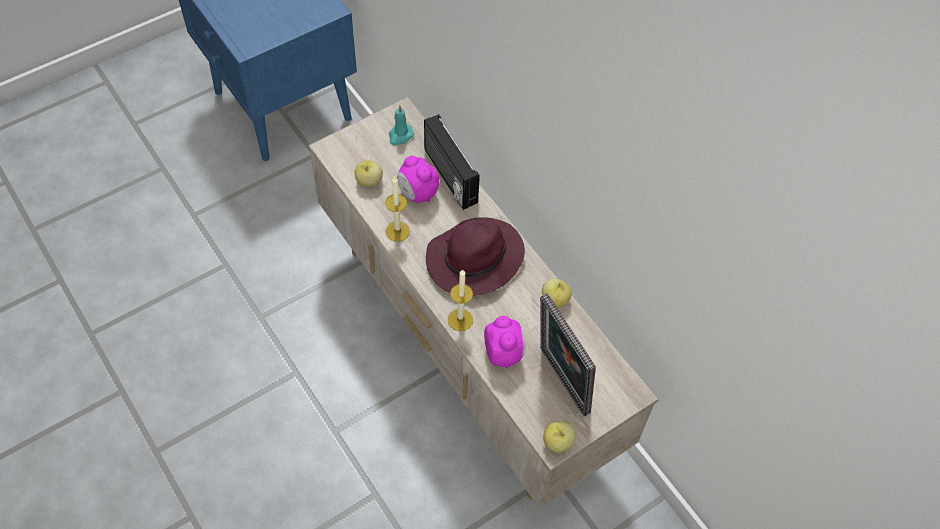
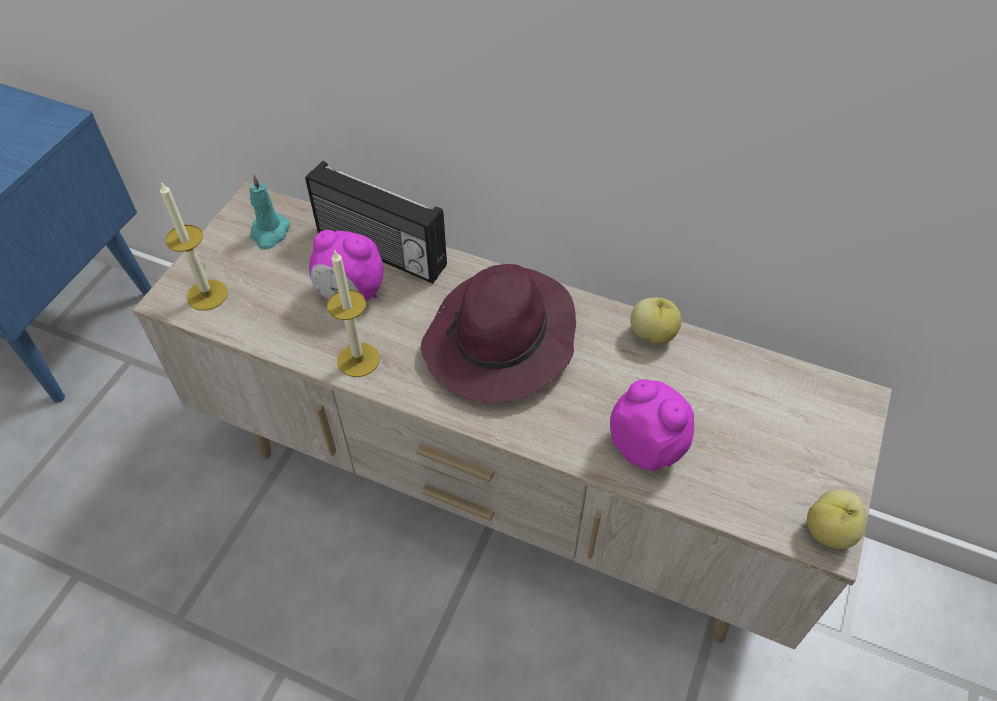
camera: 30 degrees left, 5 degrees down
(369, 181) = (264, 313): apple -> none
(460, 320) = (547, 434): candle -> candle (207, 295)
(560, 382) = (756, 442): picture frame -> none

